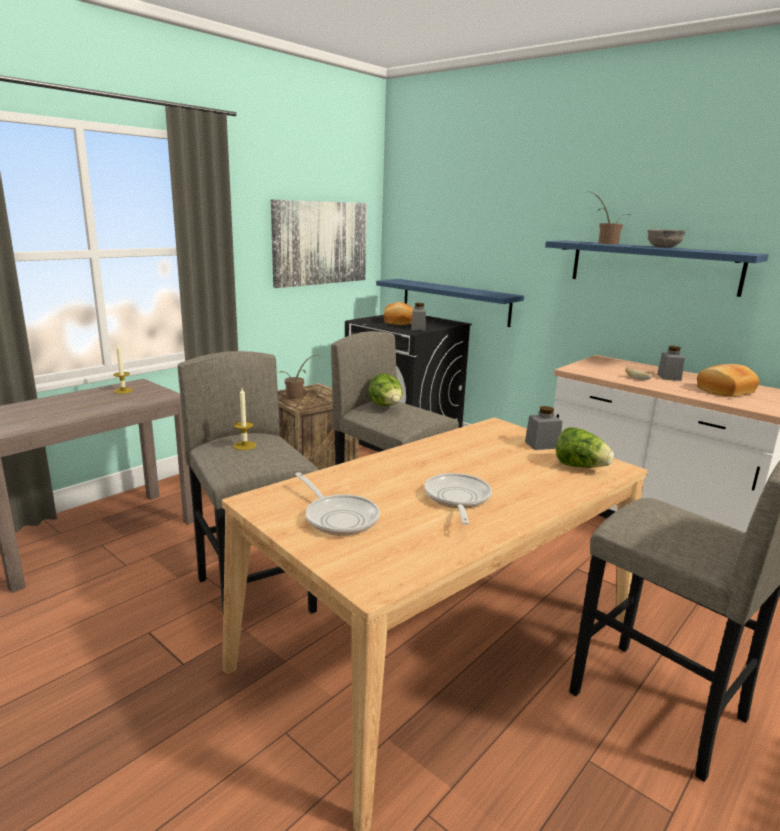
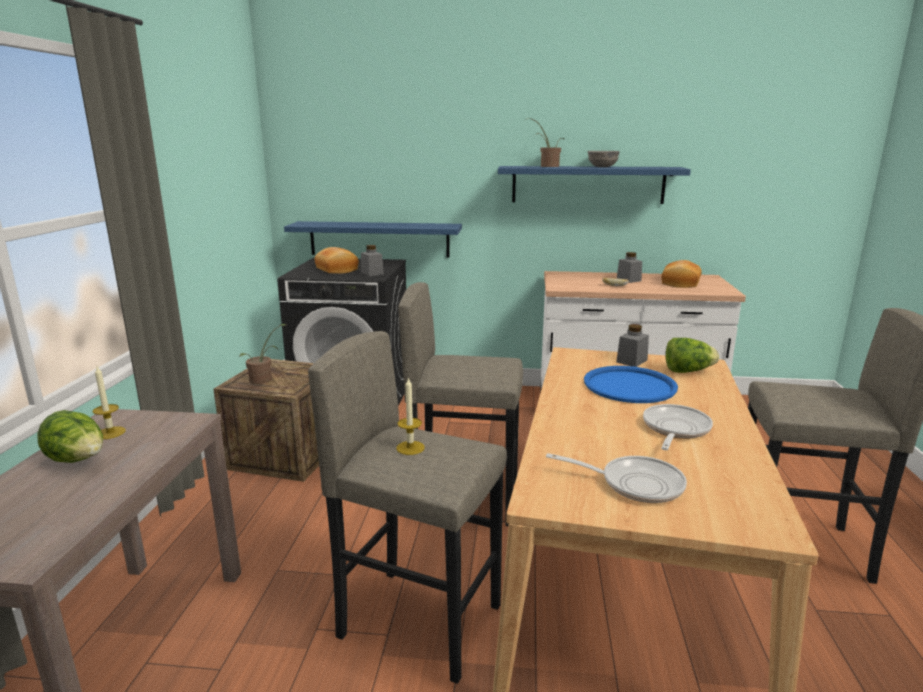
camera: 35 degrees left, 0 degrees up
(320, 243) = (222, 188): picture -> none
(386, 406) = (454, 362): lettuce -> lettuce (78, 461)
(457, 499) = (674, 429): frying pan -> frying pan turned 60 degrees clockwise
(494, 460) = (629, 386): none -> blue tray

